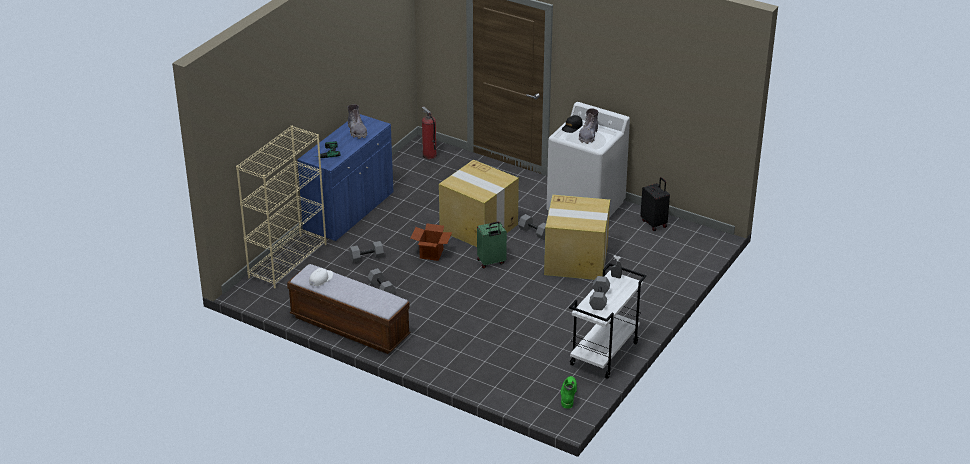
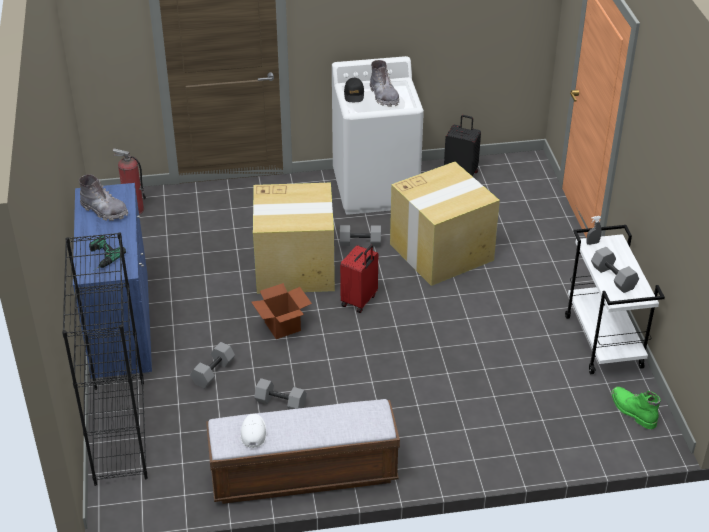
camera: 40 degrees left, 5 degrees up
(288, 260) = (119, 431): beige bookcase -> black bookcase
(491, 262) = (360, 301): green suitcase -> red suitcase

